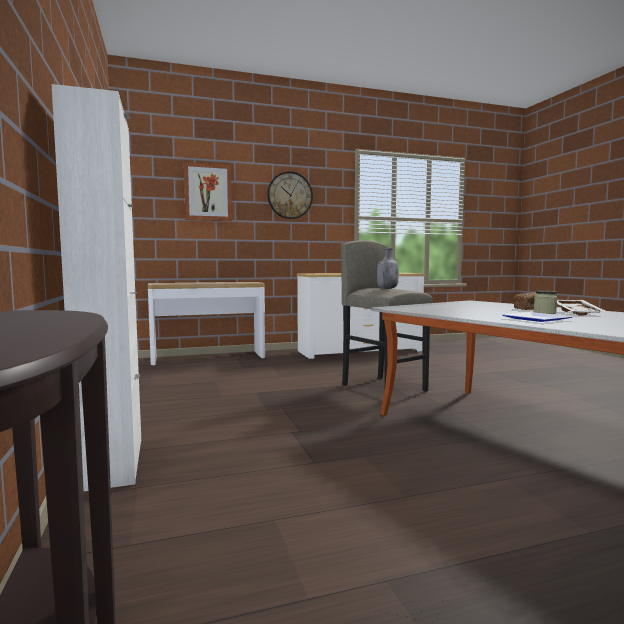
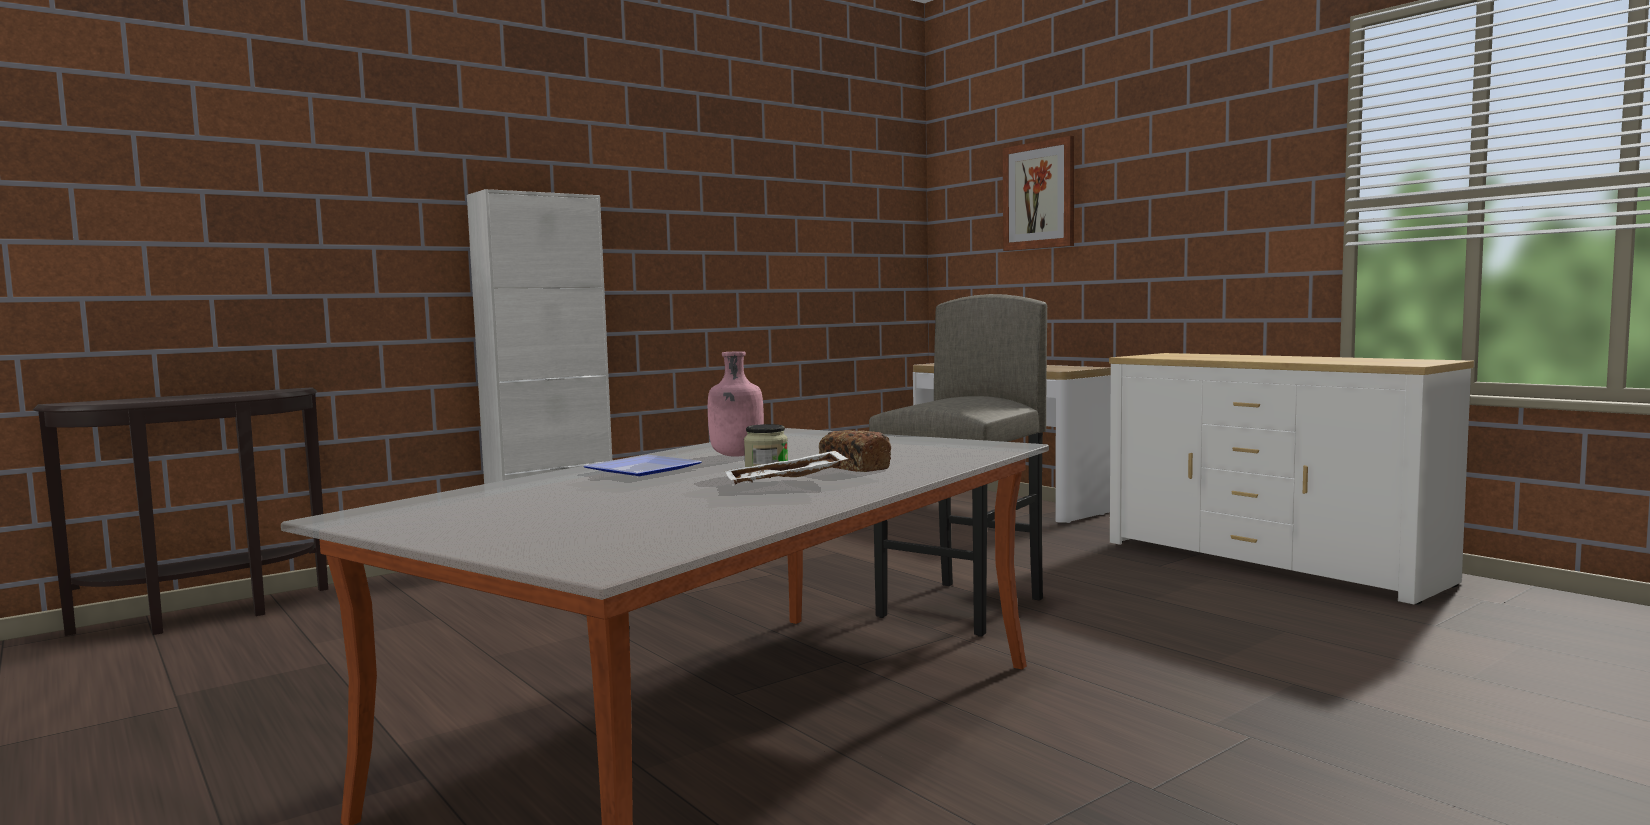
camera: 70 degrees right, 0 degrees up
(290, 195) = (1182, 175): wall clock -> none
(387, 288) = (950, 399): grey bottle -> none
(485, 313) = (736, 455): none -> pink bottle

